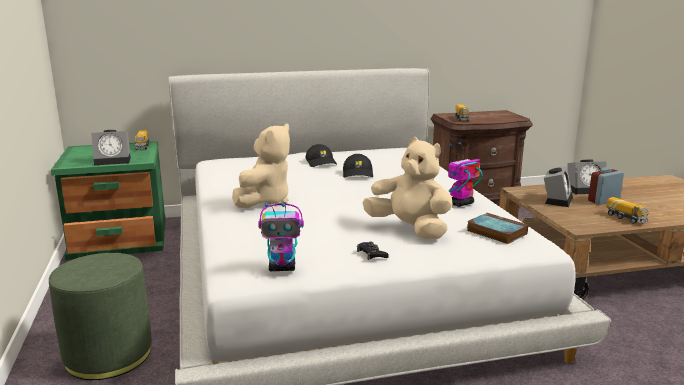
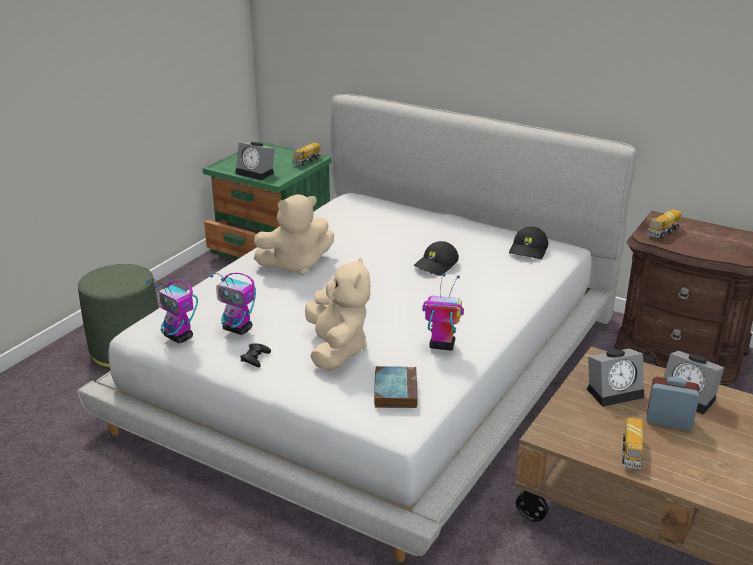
camera: 45 degrees right, 10 degrees up
(321, 163) = (436, 236): black cap -> black cap (529, 250)
(321, 243) = (238, 329): none -> toy robot

